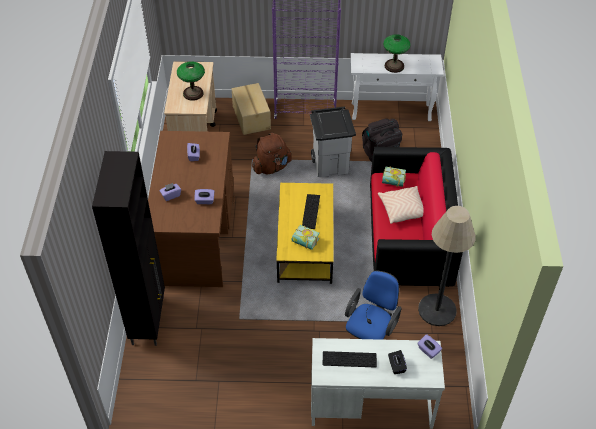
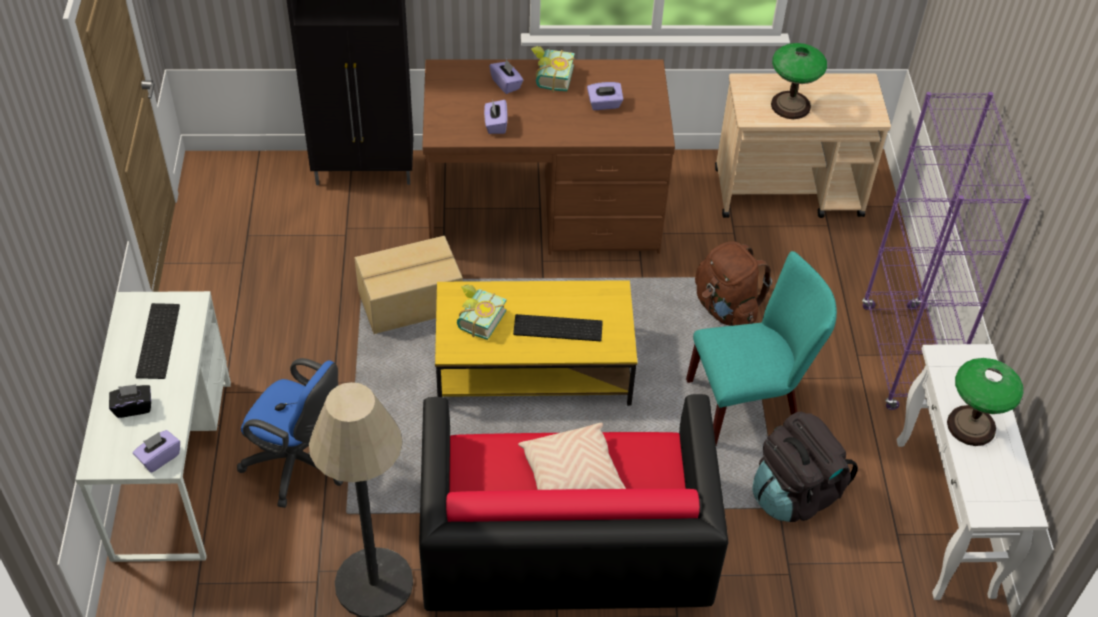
camera: 85 degrees right, 0 degrees up
(252, 117) = (859, 272): cardboard box -> cardboard box (411, 302)
(331, 165) = (750, 403): grey trash can -> turquoise chair
(392, 183) = (648, 461): book -> book (550, 78)

